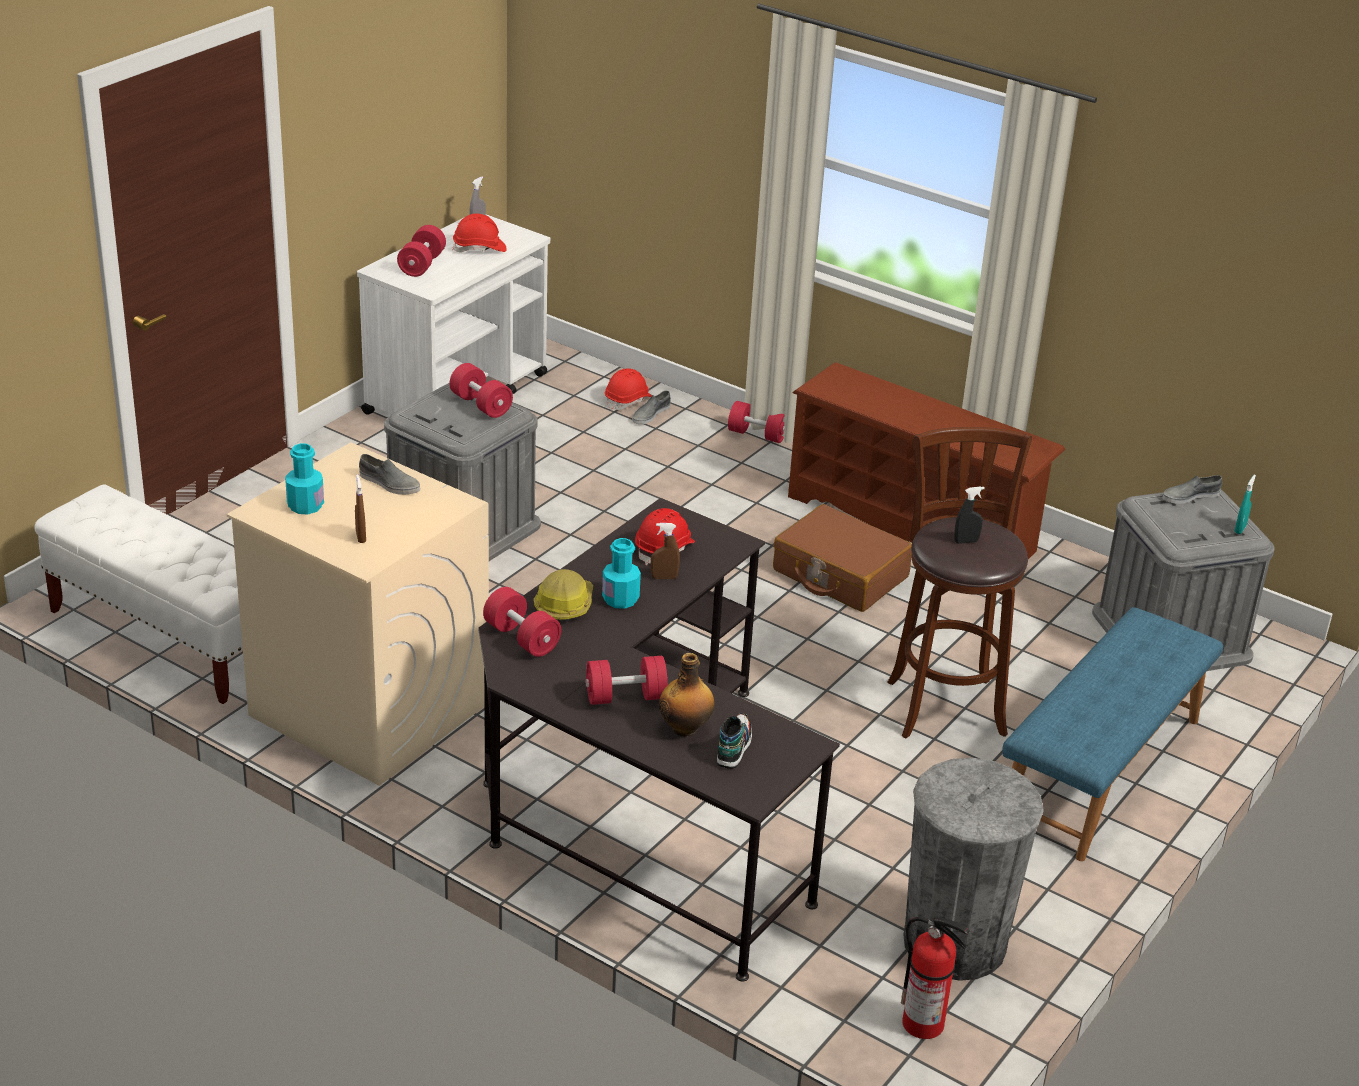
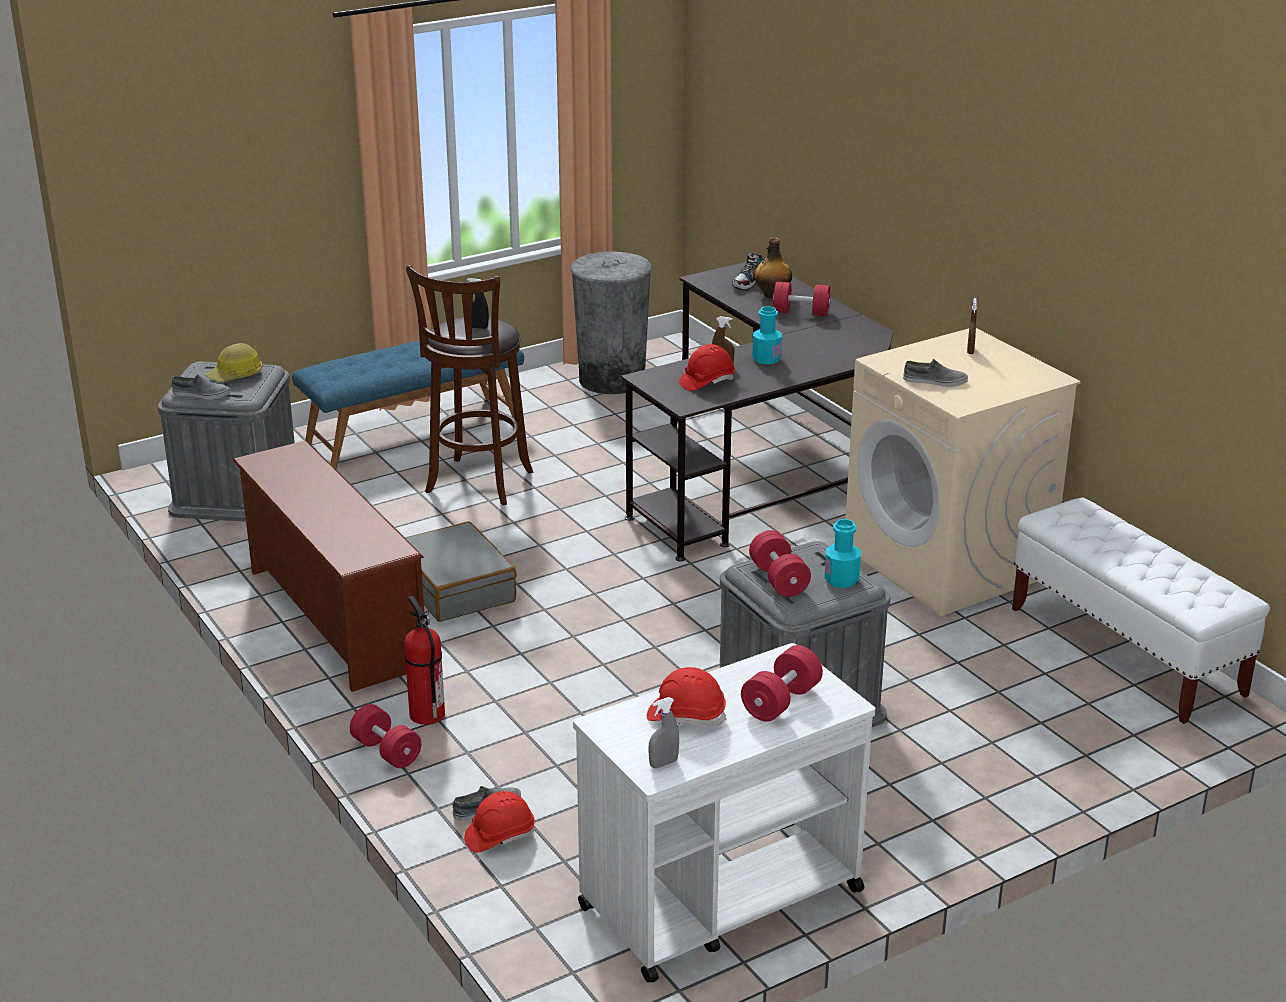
camera: 155 degrees left, 5 degrees down
(305, 506) = (1011, 376): turquoise bottle -> turquoise bottle (841, 580)
(388, 483) = (935, 381): grey shoe -> grey shoe turned 135 degrees clockwise
(522, 638) = (855, 349): red dumbbell -> none
(564, 605) = (812, 362): hard hat -> hard hat (236, 375)
(839, 574) = (456, 588): brown suitcase -> grey suitcase
(924, 1024) = (663, 357): fire extinguisher -> fire extinguisher (426, 714)
(1240, 529) = (203, 369): turquoise spray bottle -> none

